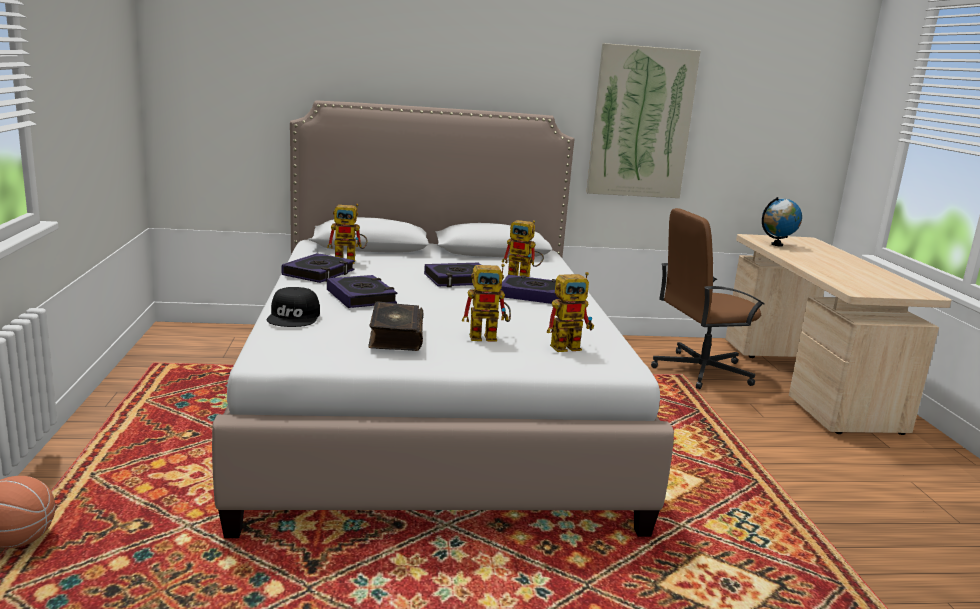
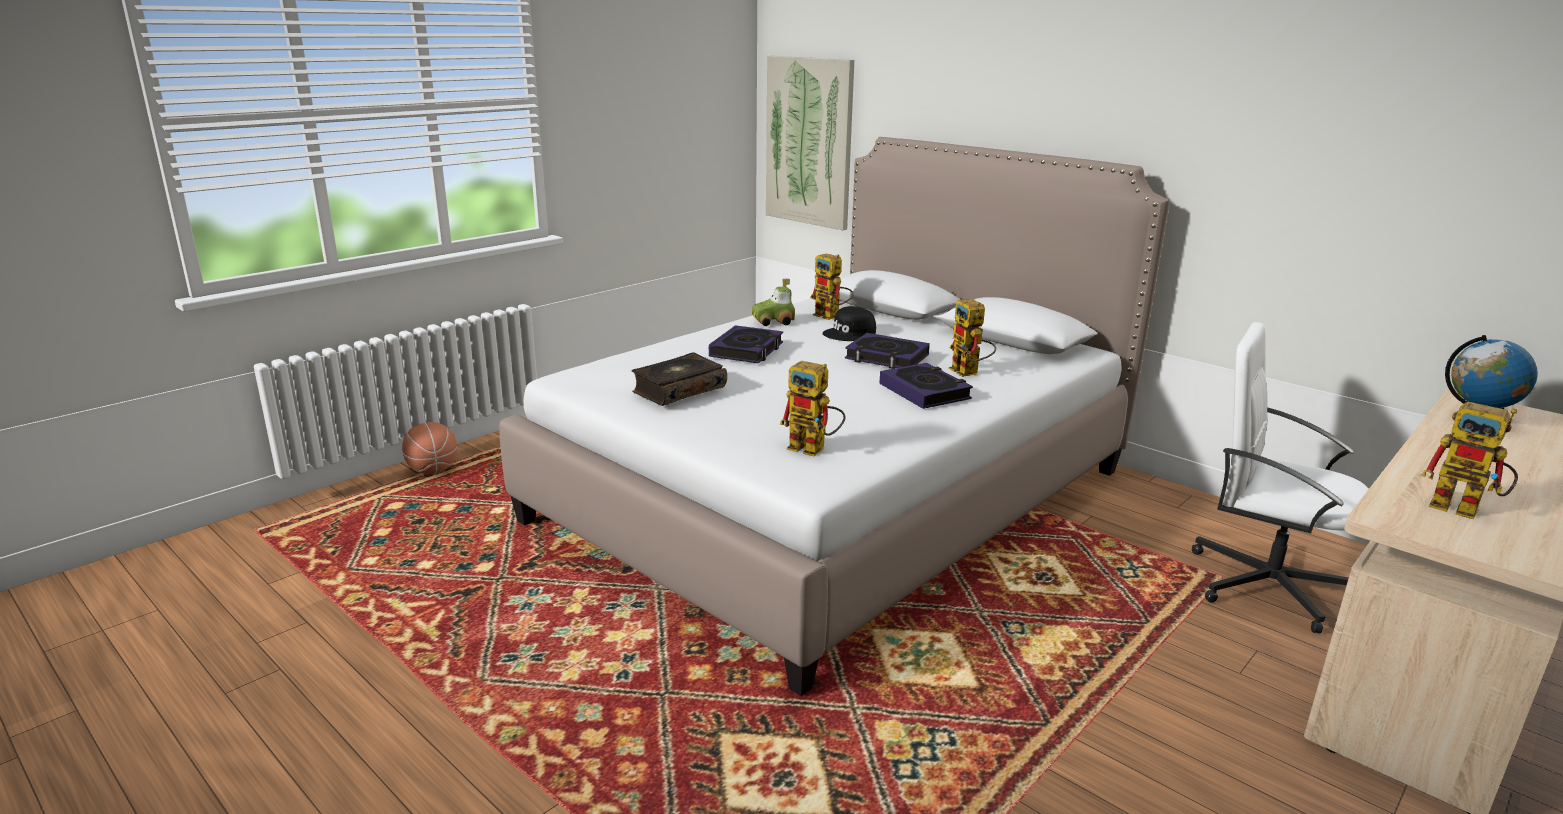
camera: 50 degrees right, 5 degrees up
(294, 317) = (652, 353): black cap -> black cap (850, 333)
(319, 273) = (773, 321): book -> toy car
(489, 337) = (763, 416): toy robot -> toy robot (1465, 509)
(641, 122) = (1293, 184): picture -> picture (809, 142)
(700, 371) = (1266, 584): brown office chair -> white office chair

